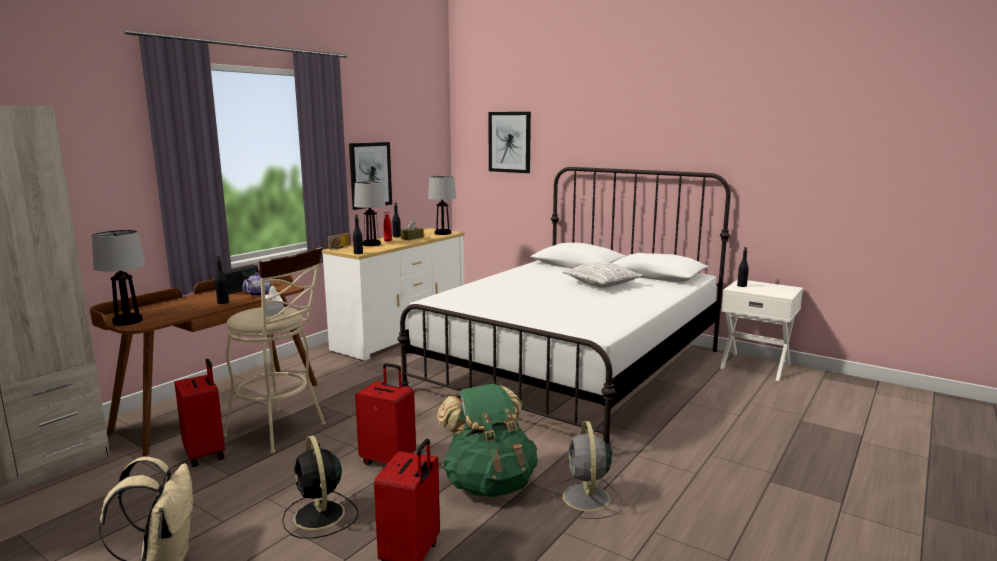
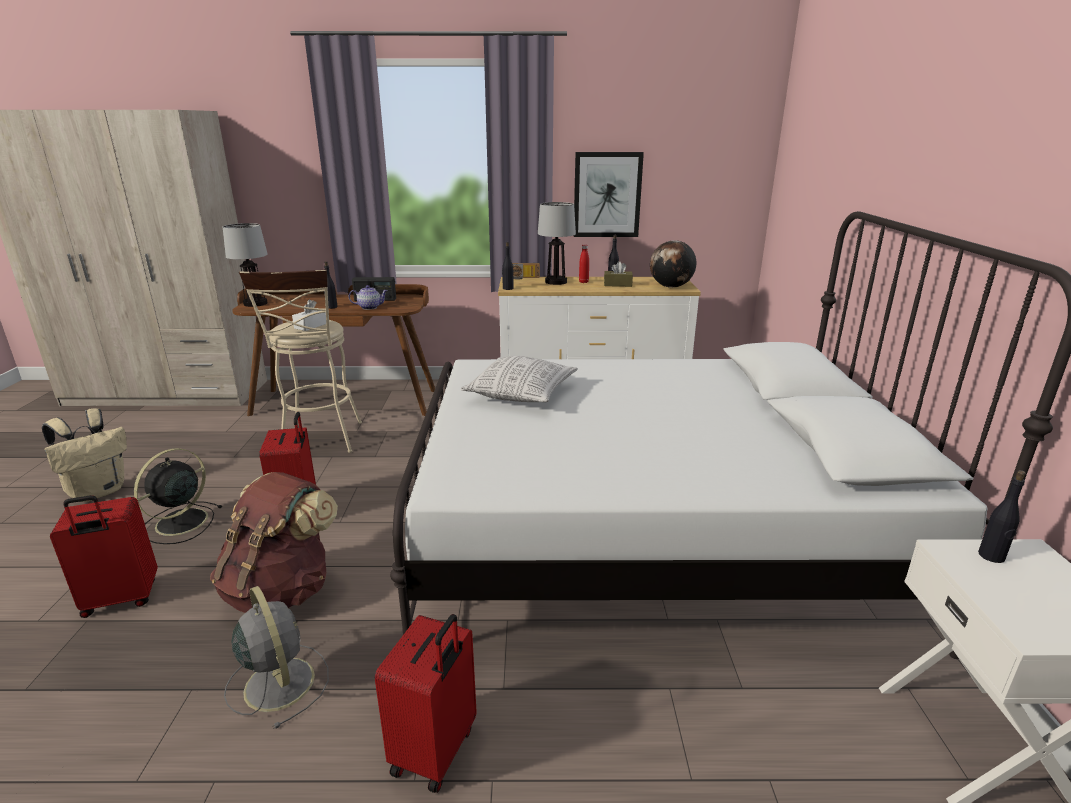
camera: 55 degrees right, 10 degrees up
(206, 454) = (263, 433): red suitcase -> red suitcase (436, 751)
(443, 233) = (671, 287): table lamp -> globe
(489, 483) = (282, 590): green backpack -> brown backpack
(509, 142) = (820, 159): picture -> none
(586, 499) = (278, 681): grey fan -> grey fan turned 90 degrees clockwise
(602, 284) = (706, 426): pillow -> pillow (521, 394)

